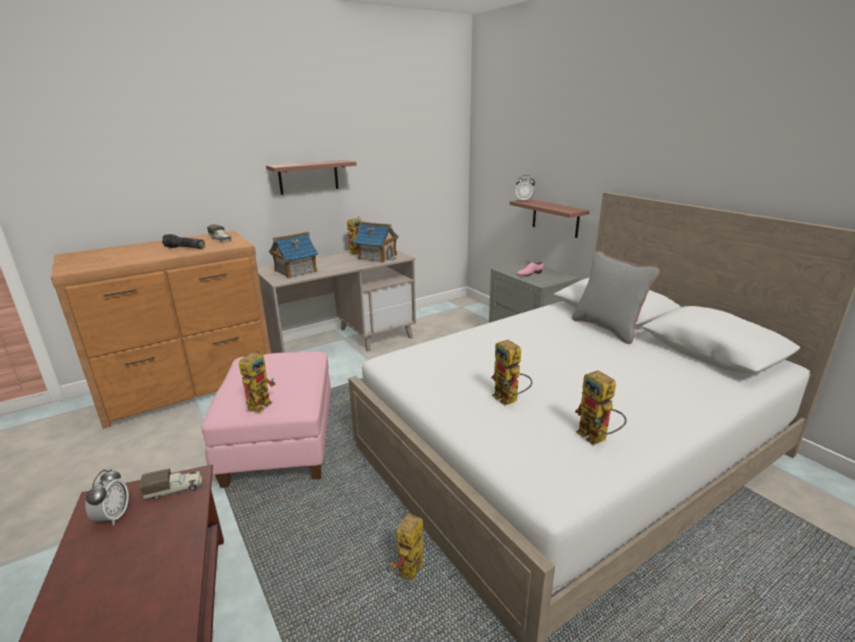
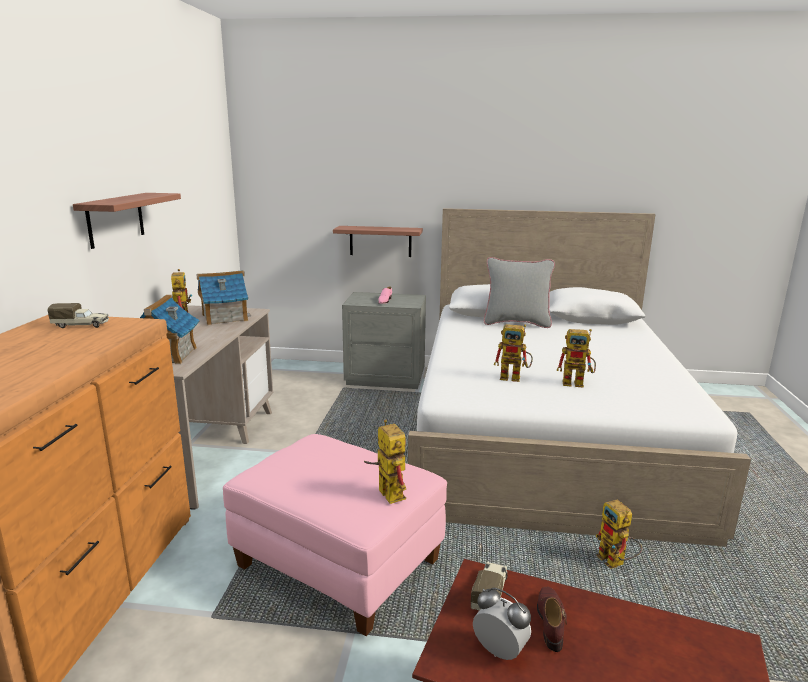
camera: 50 degrees left, 5 degrees down
(156, 527) = (551, 621): none -> brown shoe
(184, 248) = (62, 346): flashlight -> none
(524, 200) = (345, 227): alarm clock -> none
(597, 438) = (657, 380): toy robot -> toy robot (515, 378)

